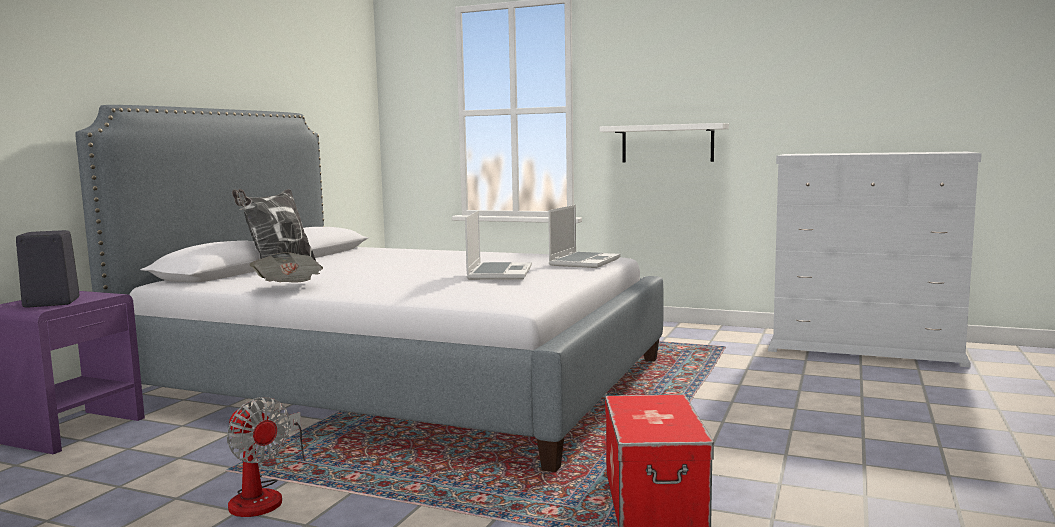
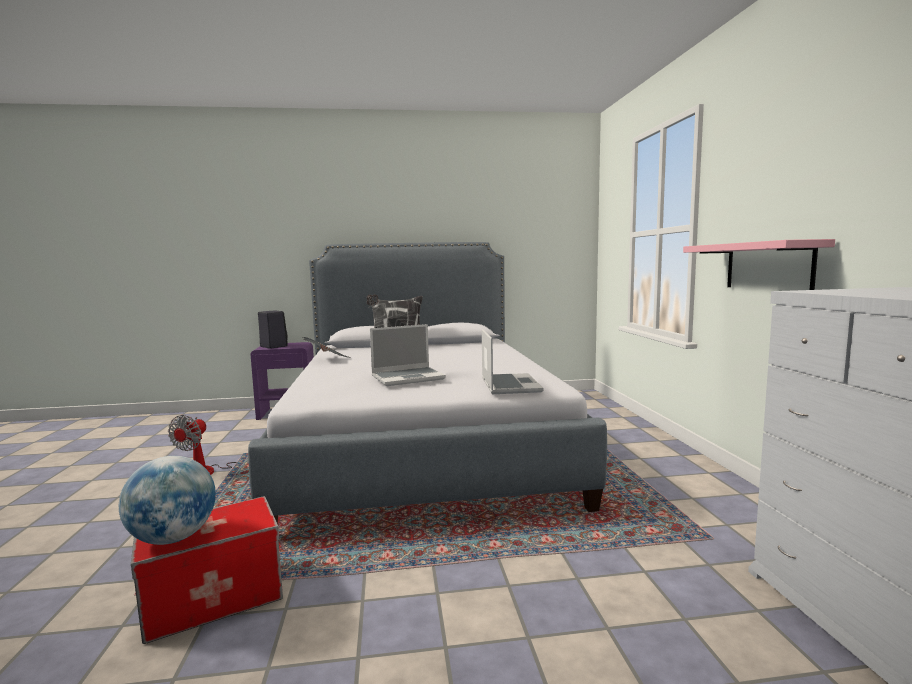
camera: 60 degrees right, 0 degrees up
(584, 262) = (509, 385): laptop -> laptop turned 90 degrees counterclockwise
(667, 143) = (768, 266): white shelf -> pink shelf
(673, 427) = (173, 538): none -> globe

